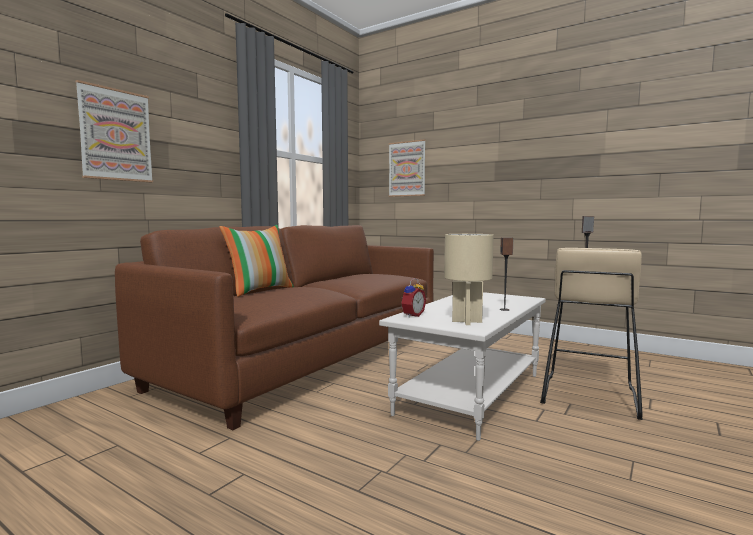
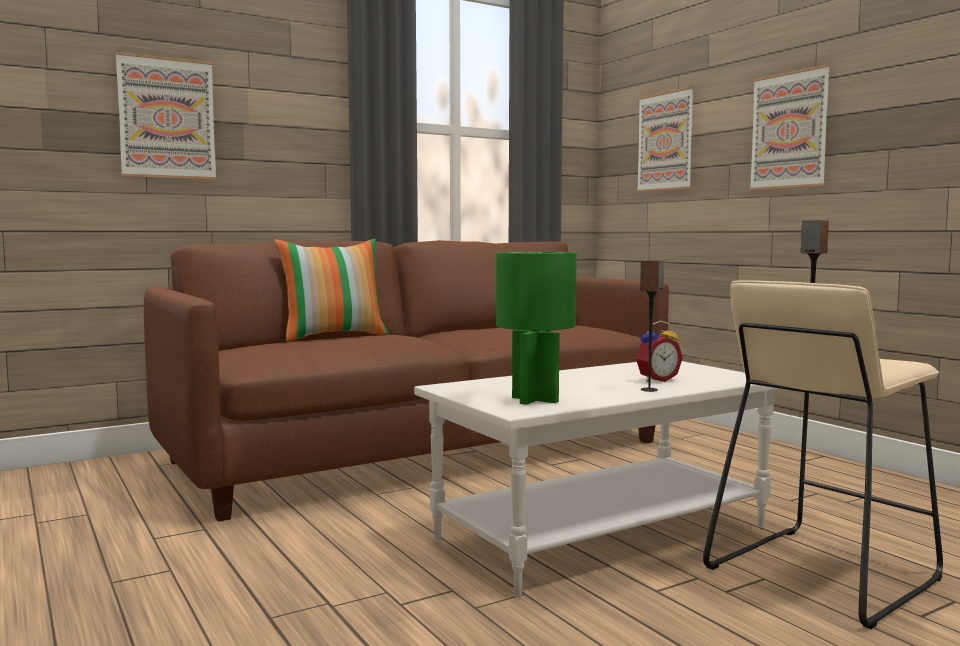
camera: 25 degrees right, 0 degrees up
(411, 315) = (474, 384): alarm clock -> alarm clock (656, 380)
(466, 321) = (534, 399): beige table lamp -> green table lamp
(485, 166) = (789, 130): none -> picture

